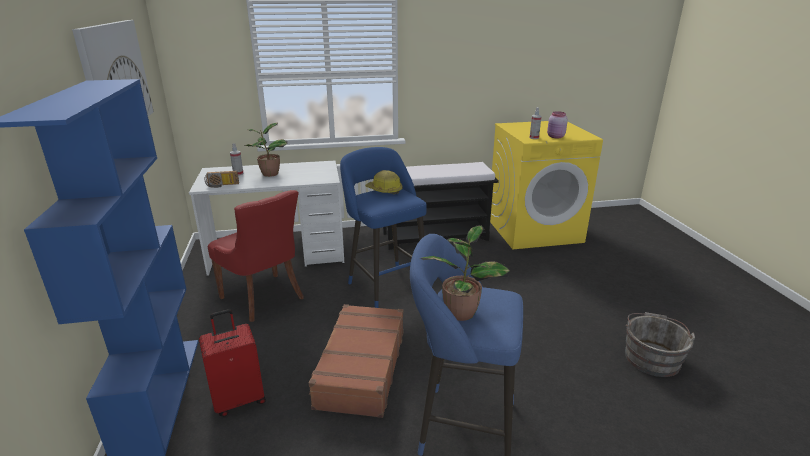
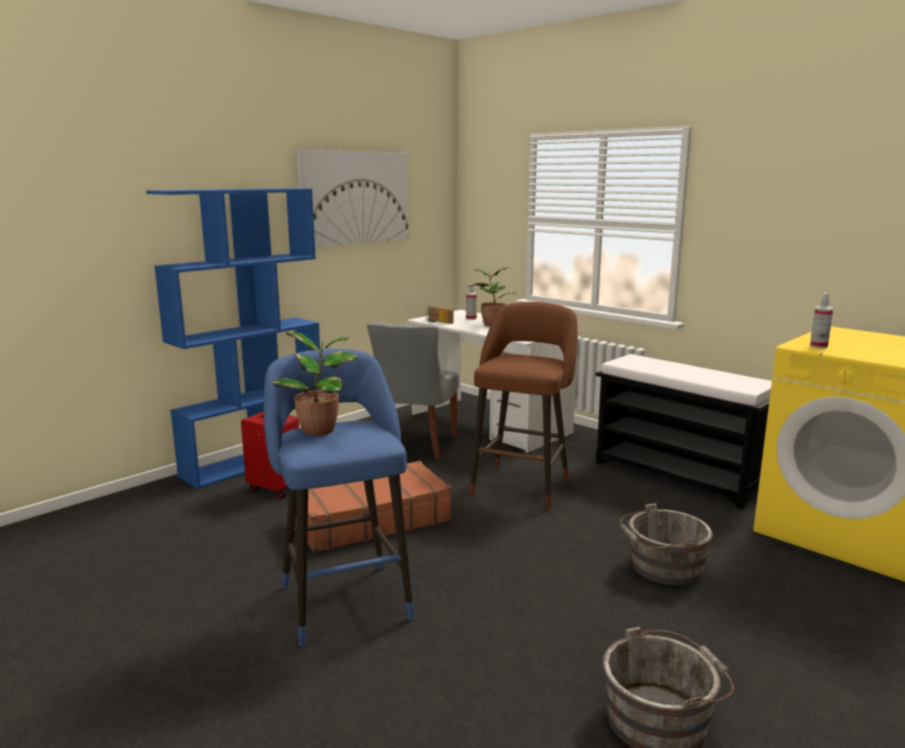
camera: 55 degrees right, 10 degrees down
(264, 298) = (414, 445): red chair -> grey chair
(384, 190) = (537, 357): hard hat -> none
(385, 285) = (522, 484): blue stool -> brown stool
(524, 290) = (662, 567): none -> grey bucket
(555, 137) = (862, 353): pink jar -> none

